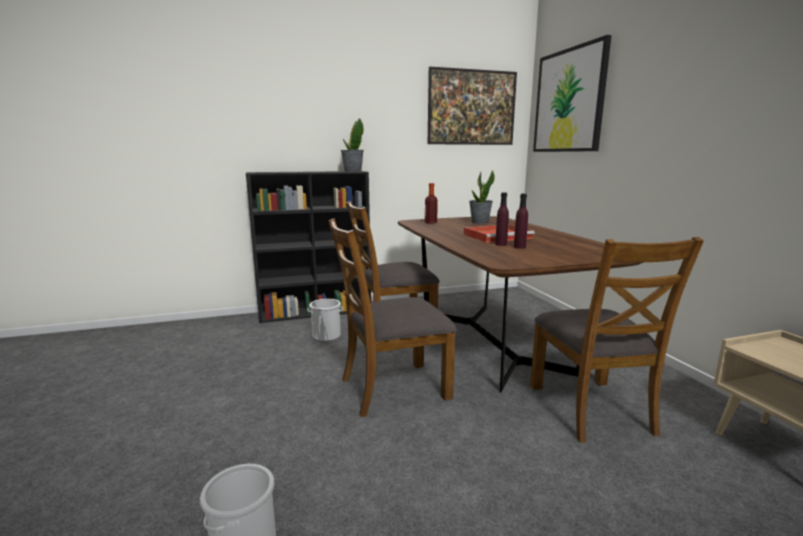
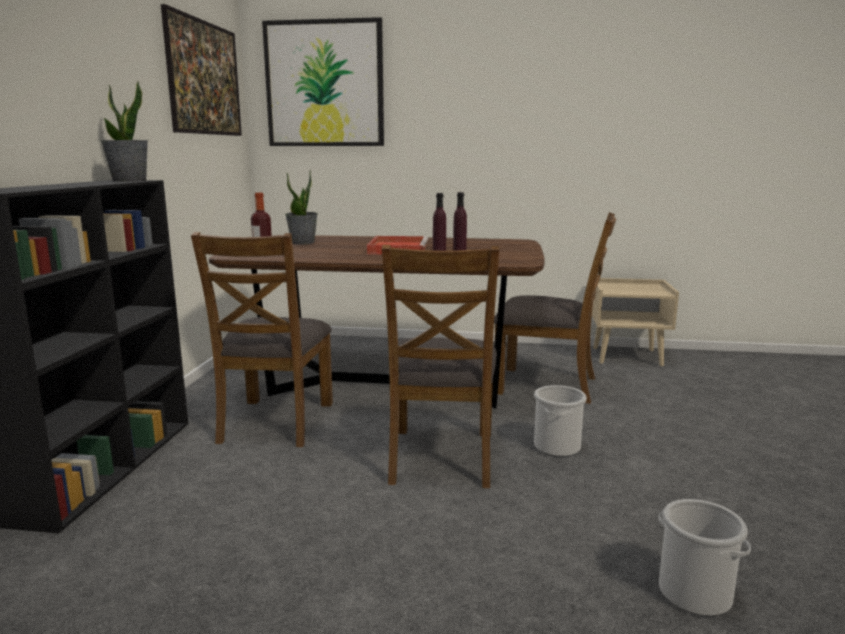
camera: 65 degrees left, 0 degrees up
(327, 336) = (230, 473): bucket -> bucket (556, 446)

